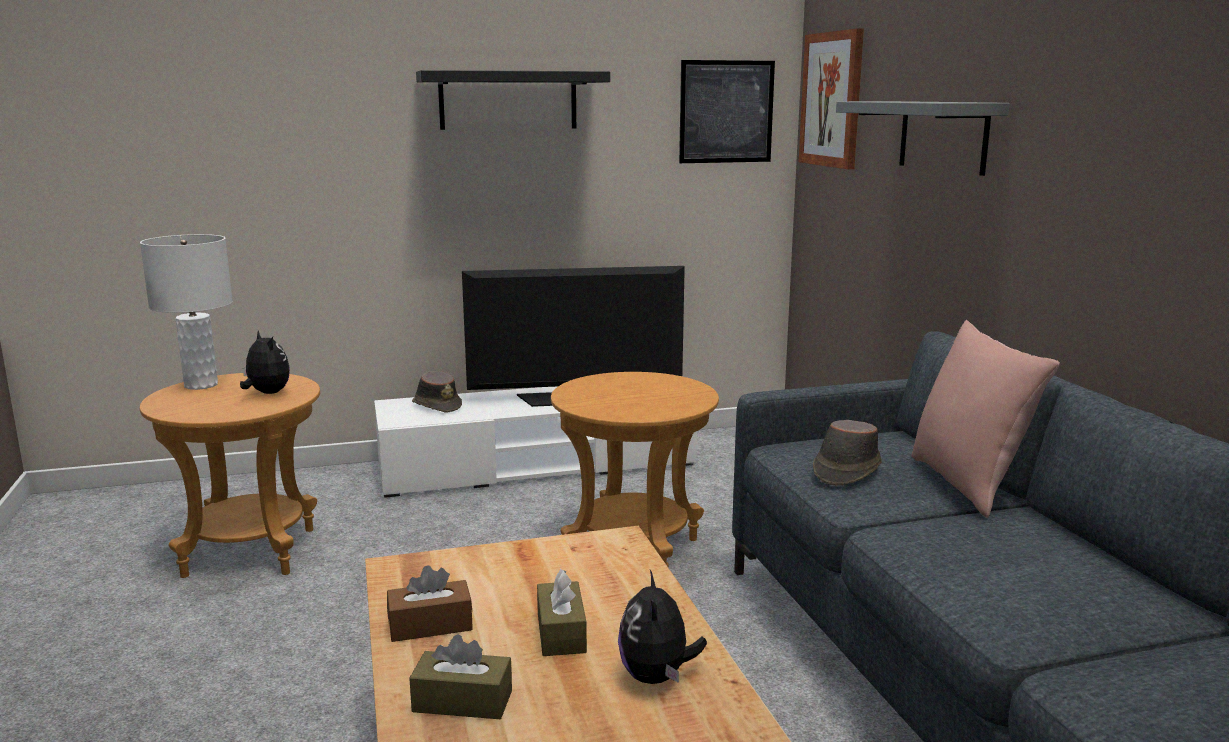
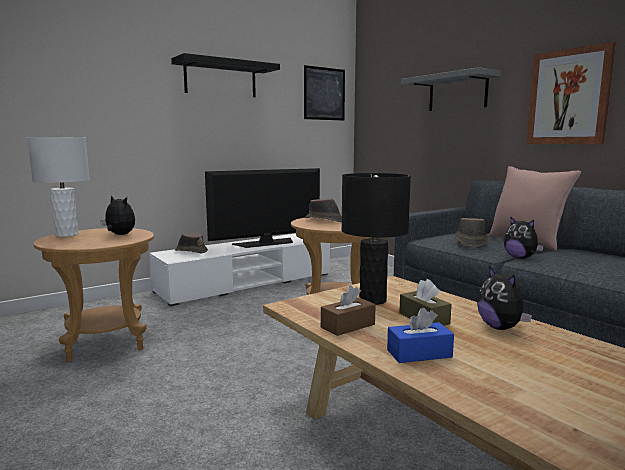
camera: 20 degrees left, 5 degrees down
(462, 701) = (419, 353): brown tissue box -> blue tissue box
(532, 578) = (373, 300): none -> black table lamp
(620, 387) = (324, 220): none -> brown hat
(832, 99) = (379, 86): picture -> picture (569, 97)
(898, 524) = (520, 258): none -> plush toy

